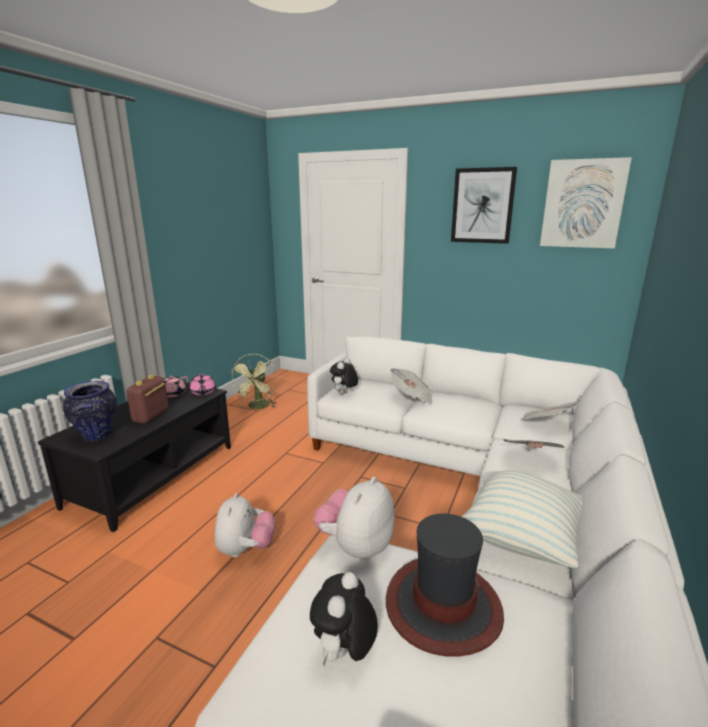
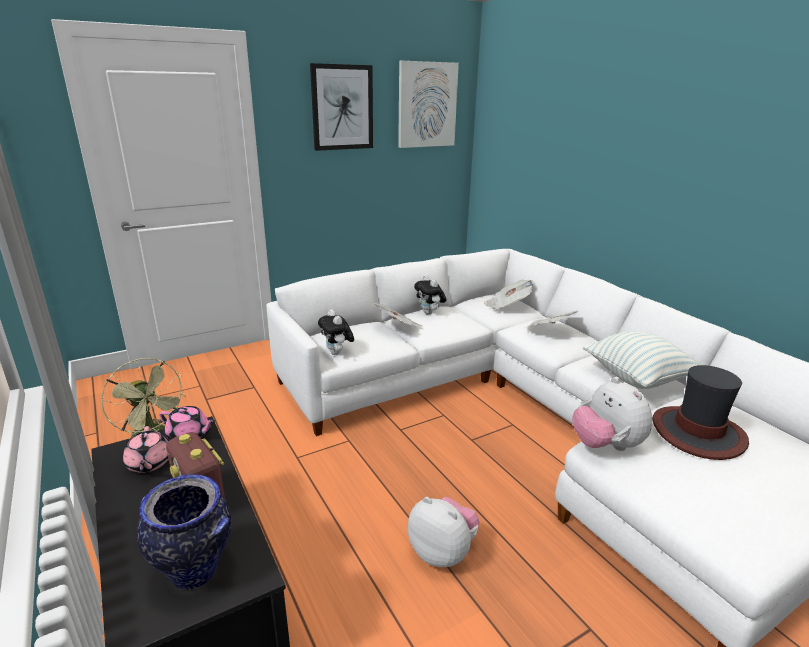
camera: 55 degrees left, 5 degrees up
(344, 653) = (726, 492): plush toy -> plush toy (429, 313)

